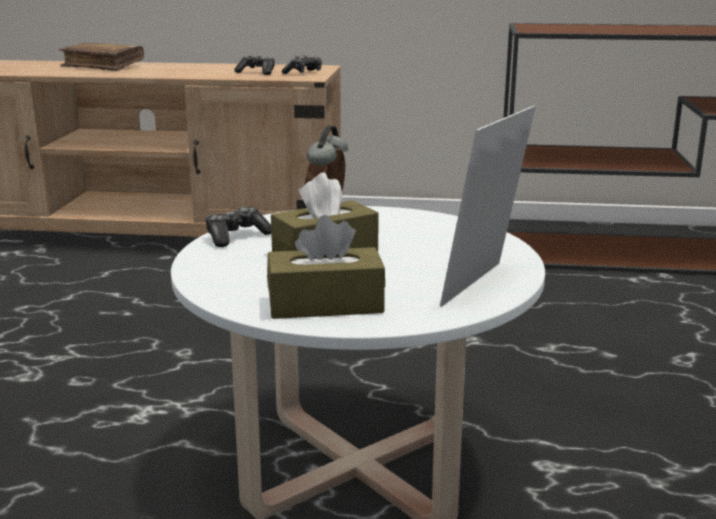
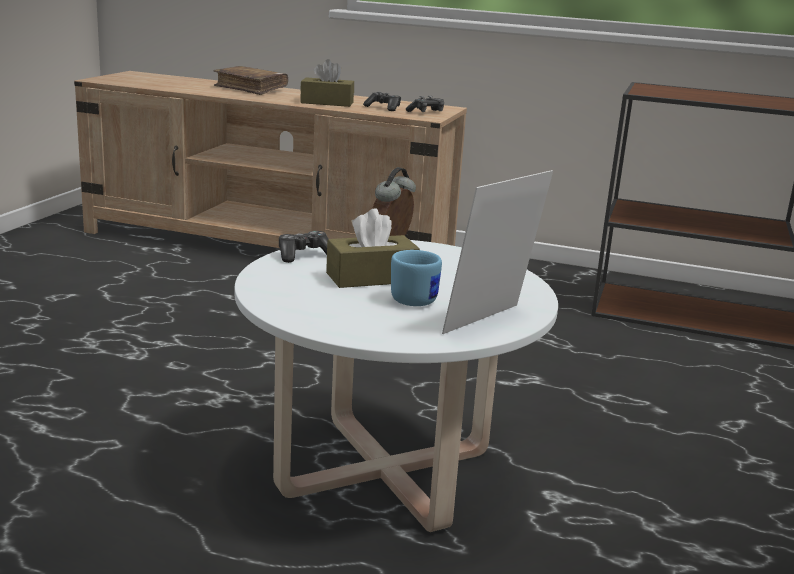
camera: 10 degrees right, 0 degrees up
(325, 304) = (347, 319): brown tissue box -> brown tissue box (327, 103)
(388, 269) = (416, 298): none -> blue mug

